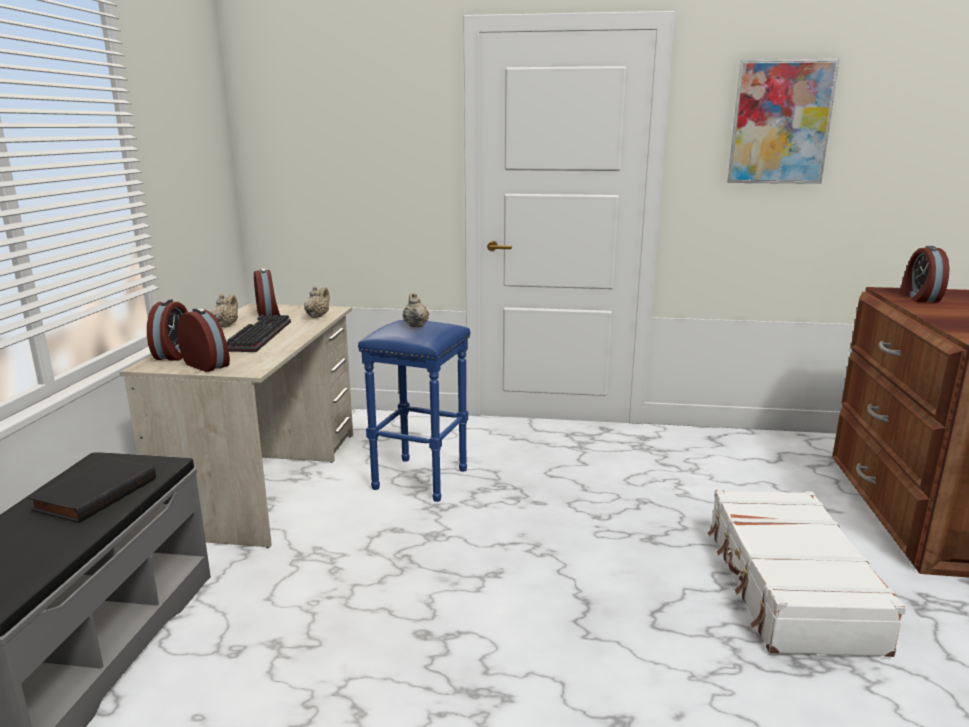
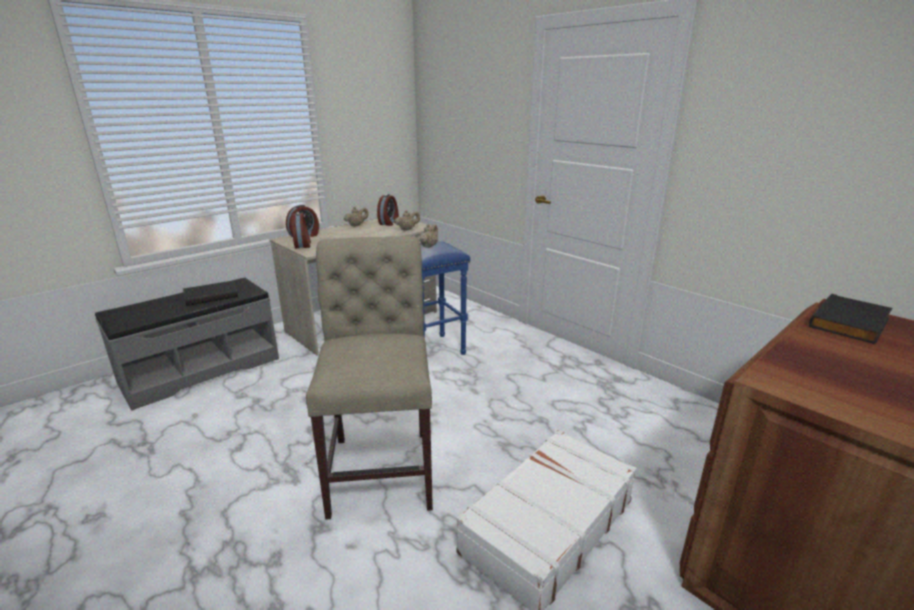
camera: 40 degrees right, 5 degrees up
(257, 335) = (356, 234): keyboard -> none
(574, 622) = (382, 465): none -> beige chair
(780, 122) = (794, 109): picture -> none
(919, 298) = (851, 323): alarm clock -> black book

